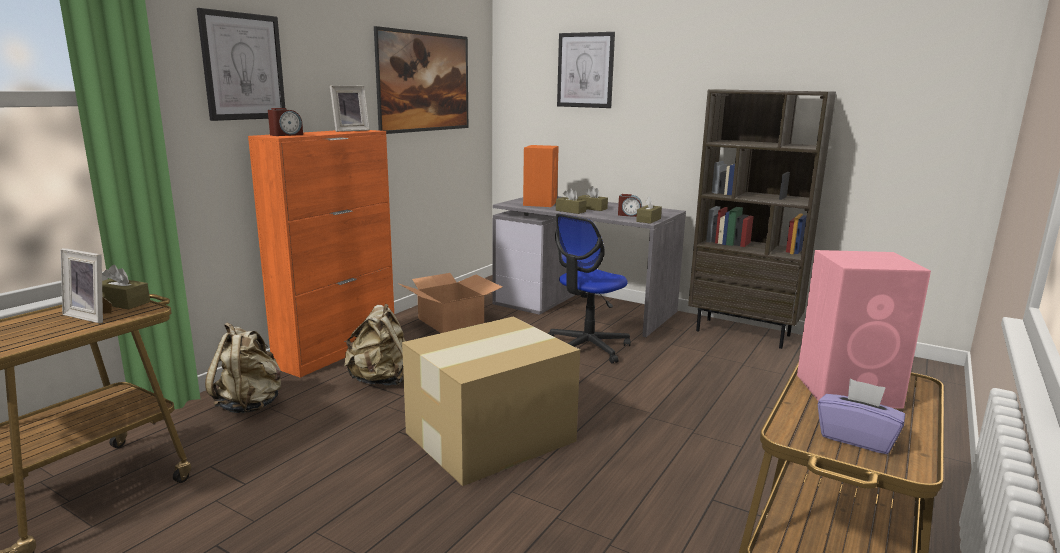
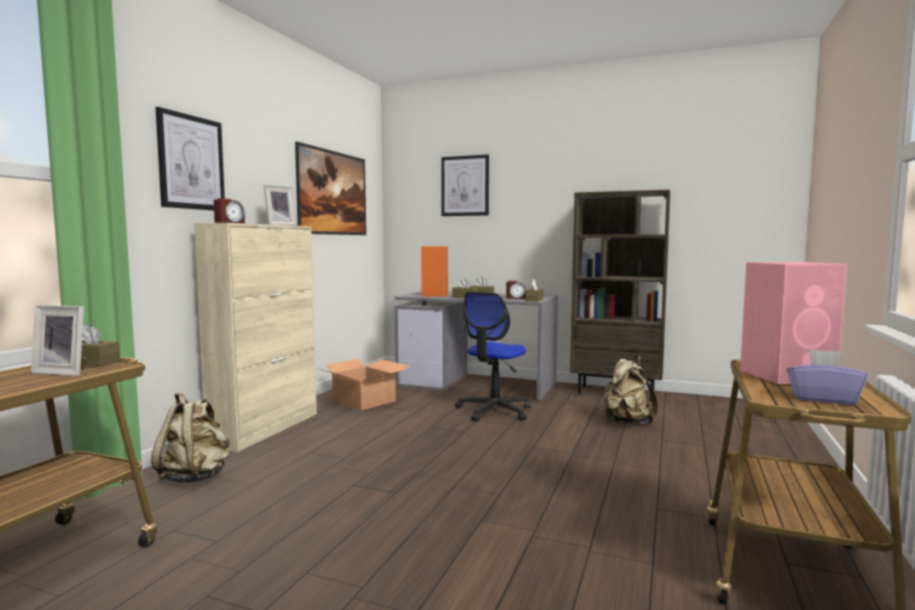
camera: 10 degrees left, 10 degrees down
(338, 350) = (266, 428): orange cabinet -> beige cabinet
(380, 380) = (318, 448): beige backpack -> beige backpack (626, 422)
(488, 437) = (439, 482): cardboard box -> none

